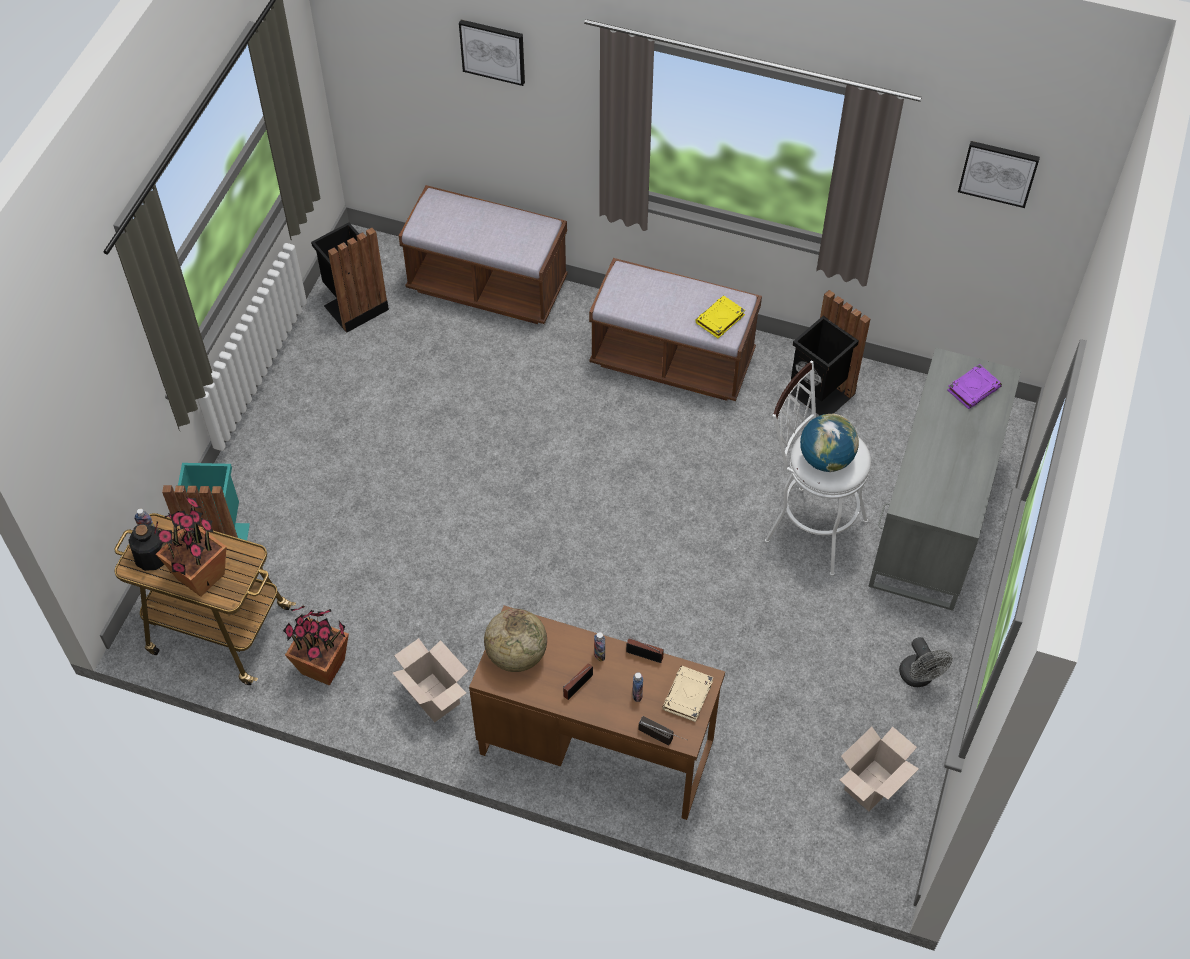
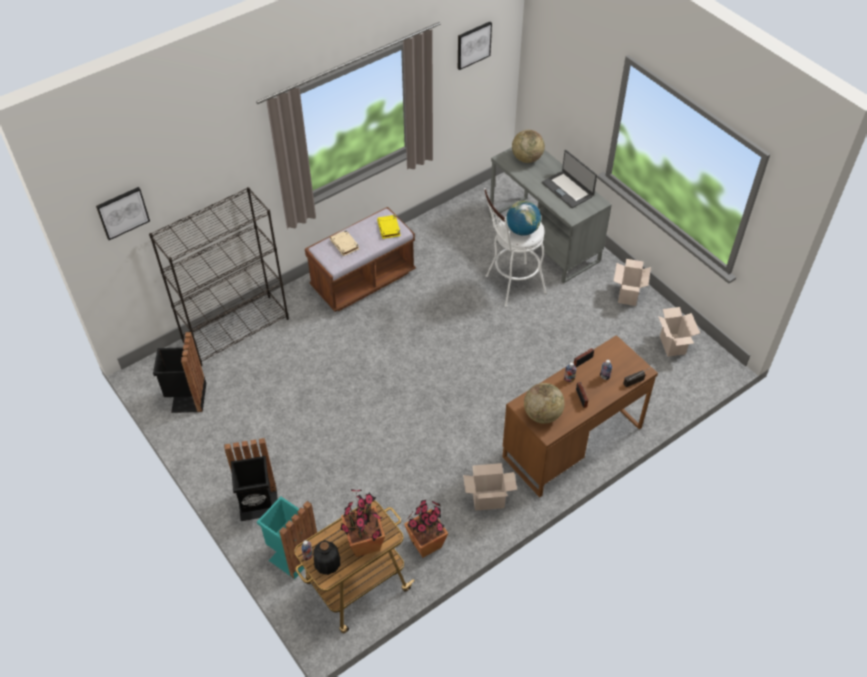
camera: 55 degrees left, 5 degrees down
(487, 286) = (236, 329): brown bench -> black bookcase
(493, 51) = (195, 169): picture -> picture (122, 212)
(688, 696) = (620, 357): beige book -> beige book (345, 245)
(819, 394) = (437, 237): black trash can -> black trash can (259, 505)
(919, 677) = (627, 294): grey fan -> cardboard box
(958, 469) = (568, 189): none -> laptop
(973, 388) = (527, 158): purple book -> globe

